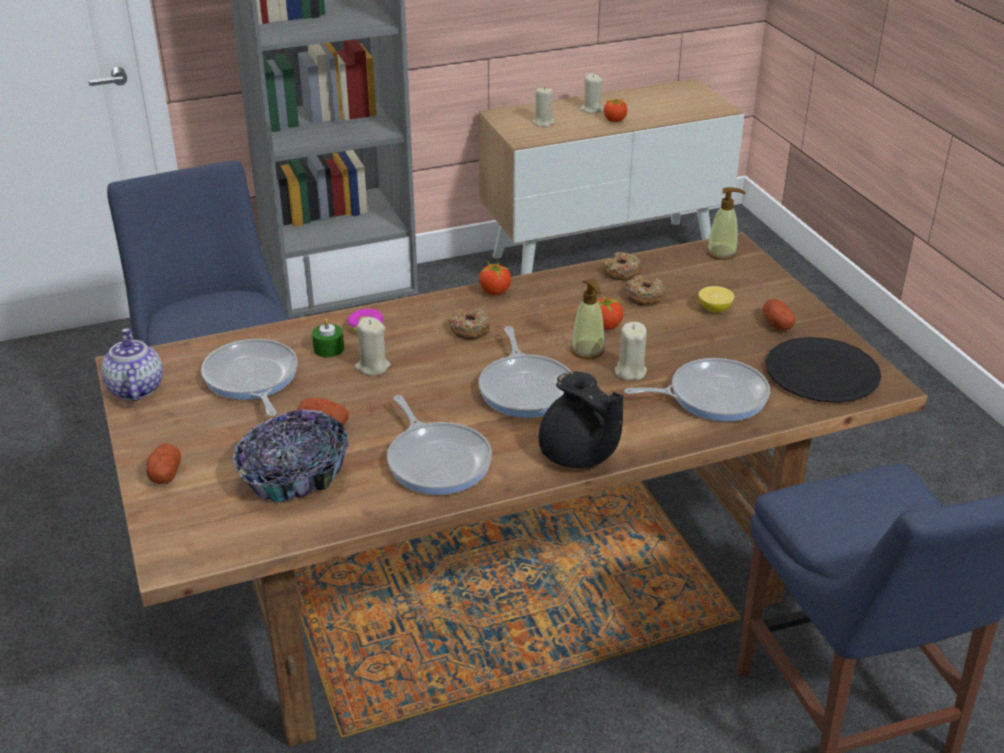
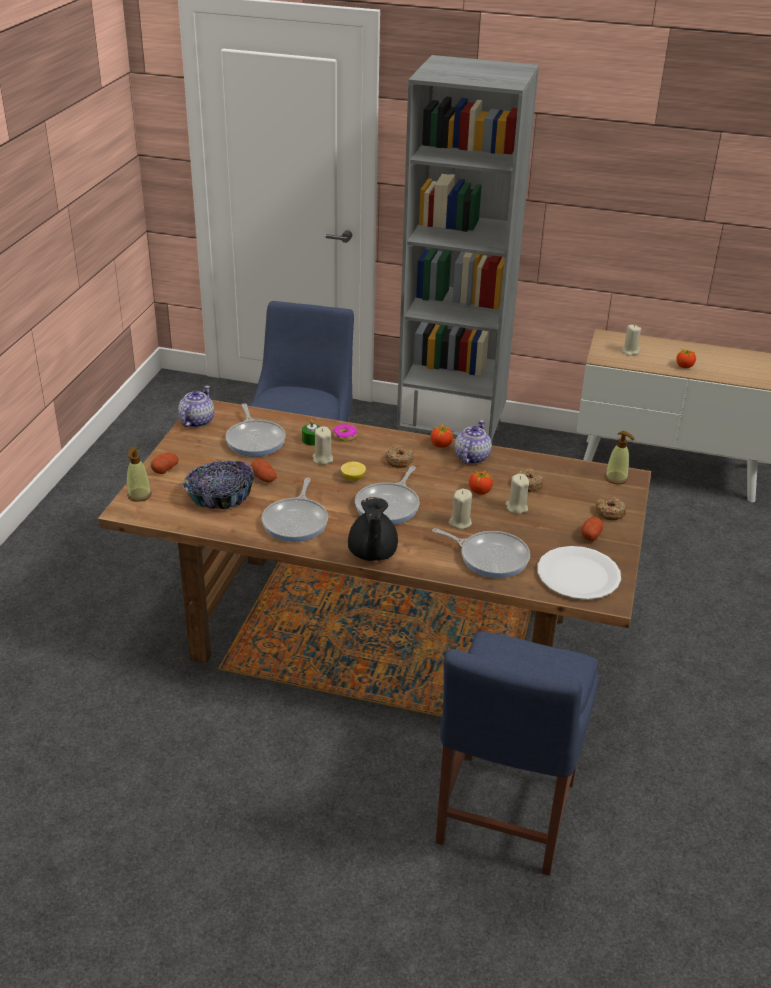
camera: 35 degrees right, 0 degrees up
(251, 379) = (255, 440): frying pan -> frying pan turned 150 degrees clockwise
(546, 291) = (471, 457): none -> teapot
(587, 350) = (451, 500): soap dispenser -> soap dispenser (139, 495)
(591, 109) = (677, 353): beige candle -> beige candle (516, 507)
(621, 272) = (533, 464): donut -> donut (610, 513)
(714, 309) = (562, 510): lemon -> lemon (353, 478)
(821, 373) = (578, 575): black plate -> white plate

